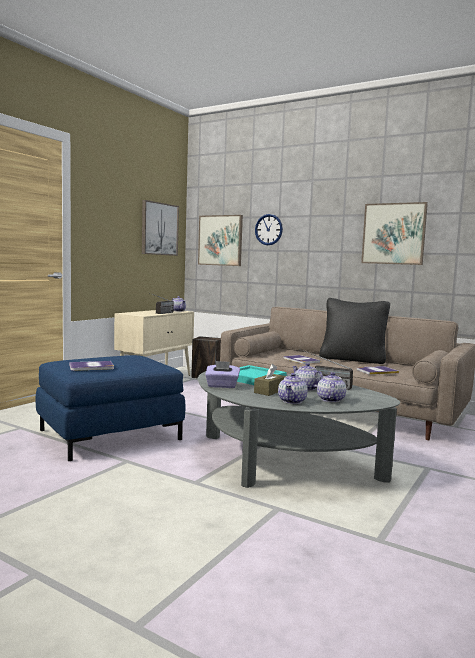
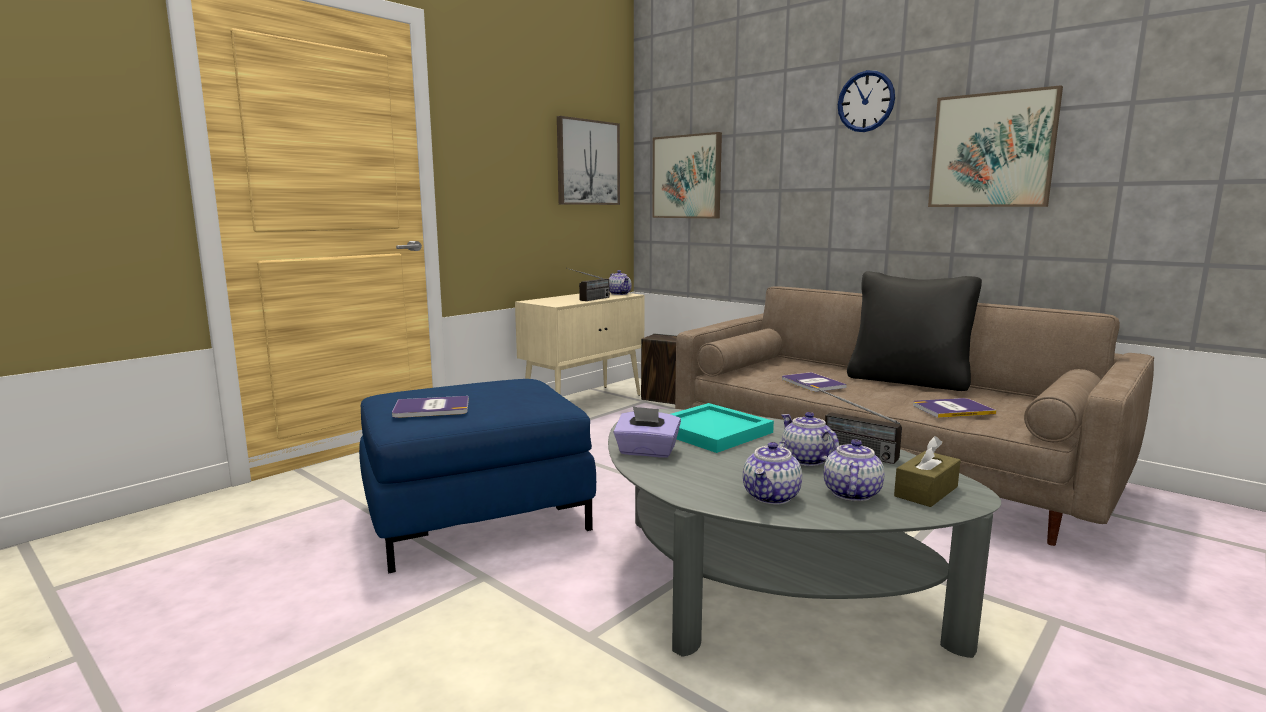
camera: 10 degrees right, 5 degrees up
(268, 229) = (764, 155): wall clock -> wall clock (866, 101)
(269, 391) = (733, 467): brown tissue box -> brown tissue box (926, 491)

